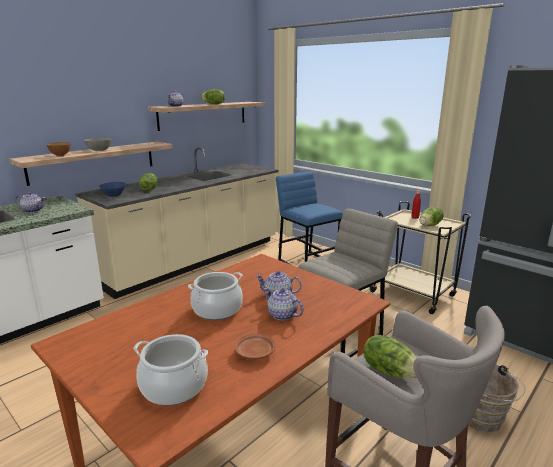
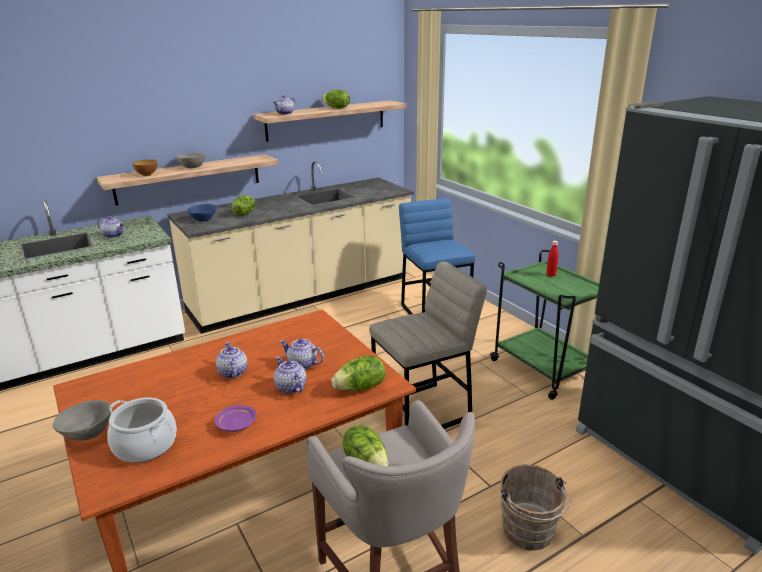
camera: 15 degrees right, 5 degrees up
(100, 384) = (88, 432): none -> grey bowl
(217, 310) = (232, 372): cooking pot -> teapot
(255, 353) = (236, 424): brown plate -> purple plate
(413, 294) = (544, 370): beige cart -> green cart
(430, 225) = (561, 288): lettuce -> lettuce (360, 388)

